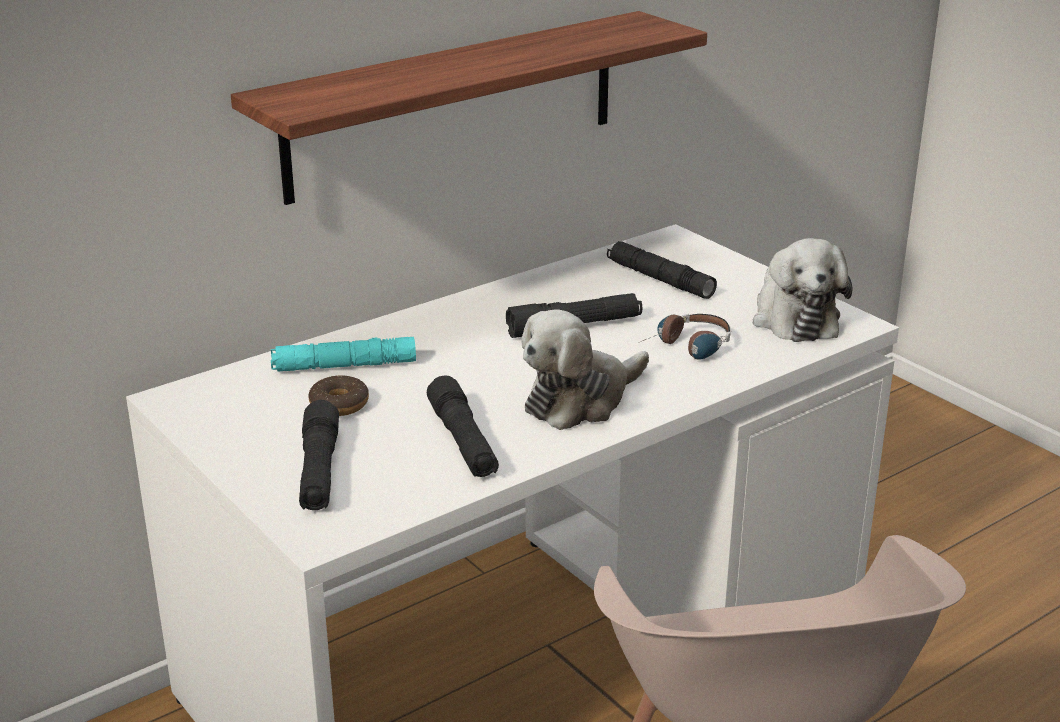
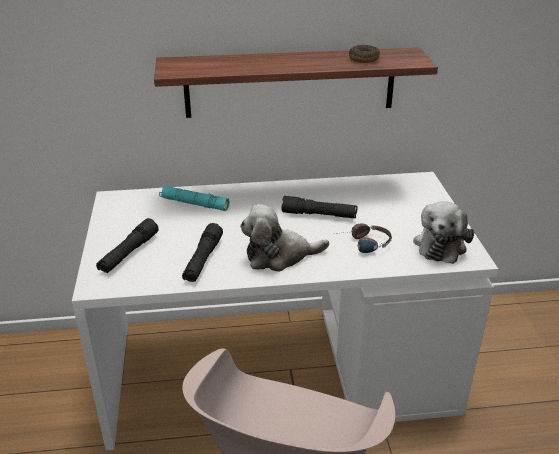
camera: 30 degrees right, 5 degrees up
(339, 404) = (172, 222): donut -> donut (363, 58)
(660, 279) = (390, 201): black flashlight -> none

